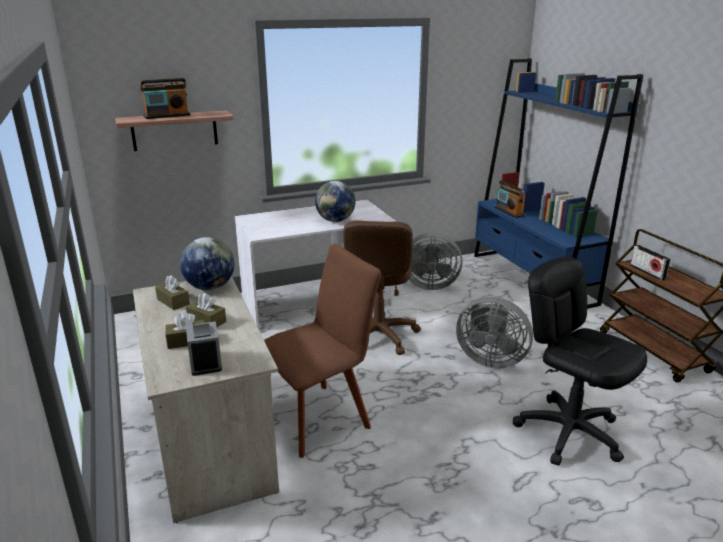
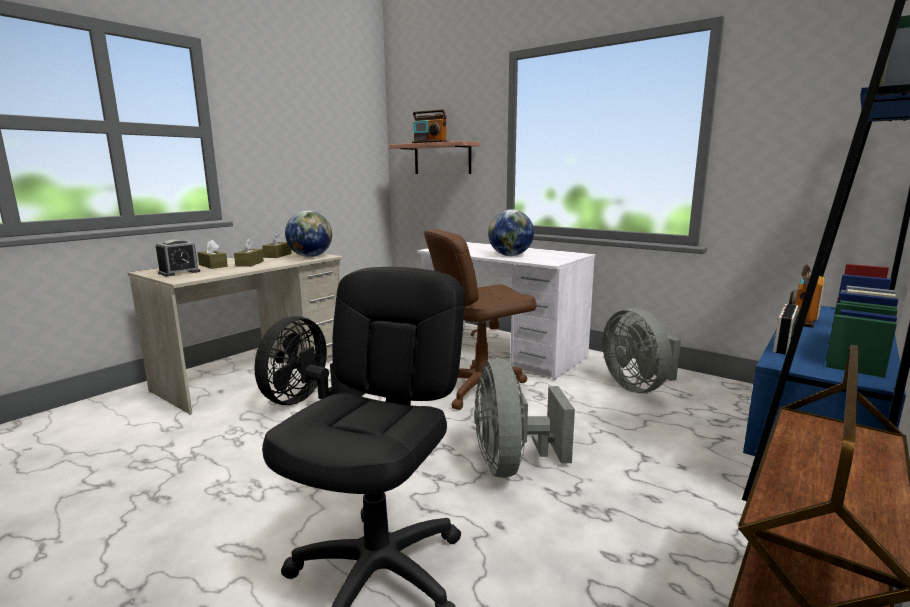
camera: 60 degrees right, 10 degrees down
(319, 417) = (308, 402): brown chair -> black fan
(647, 272) = (806, 442): radio -> radio (783, 345)

